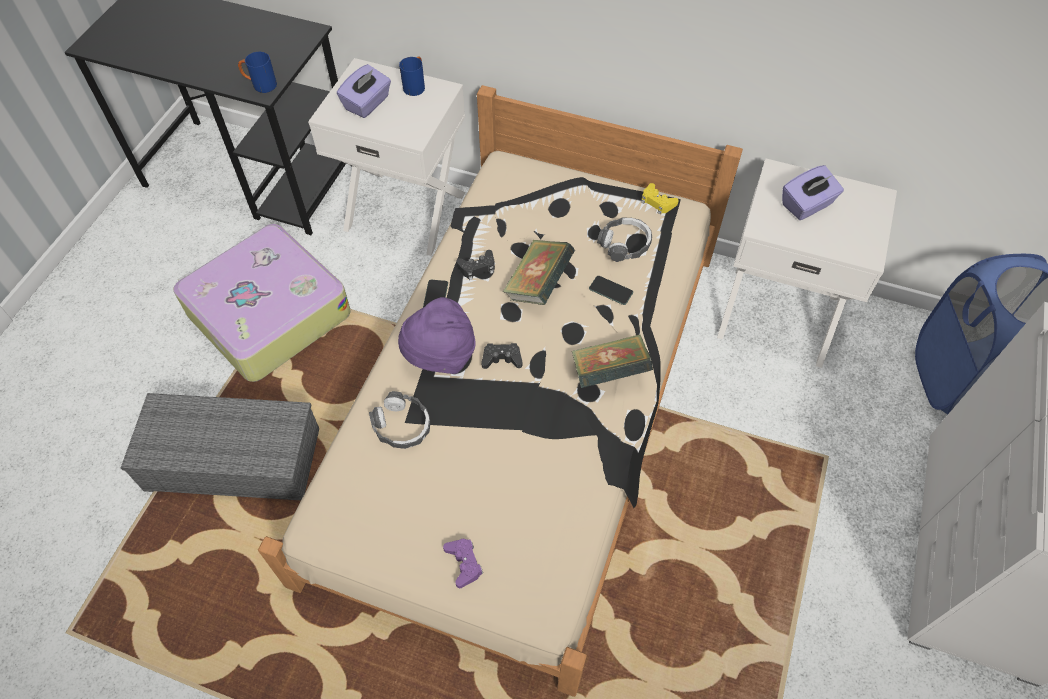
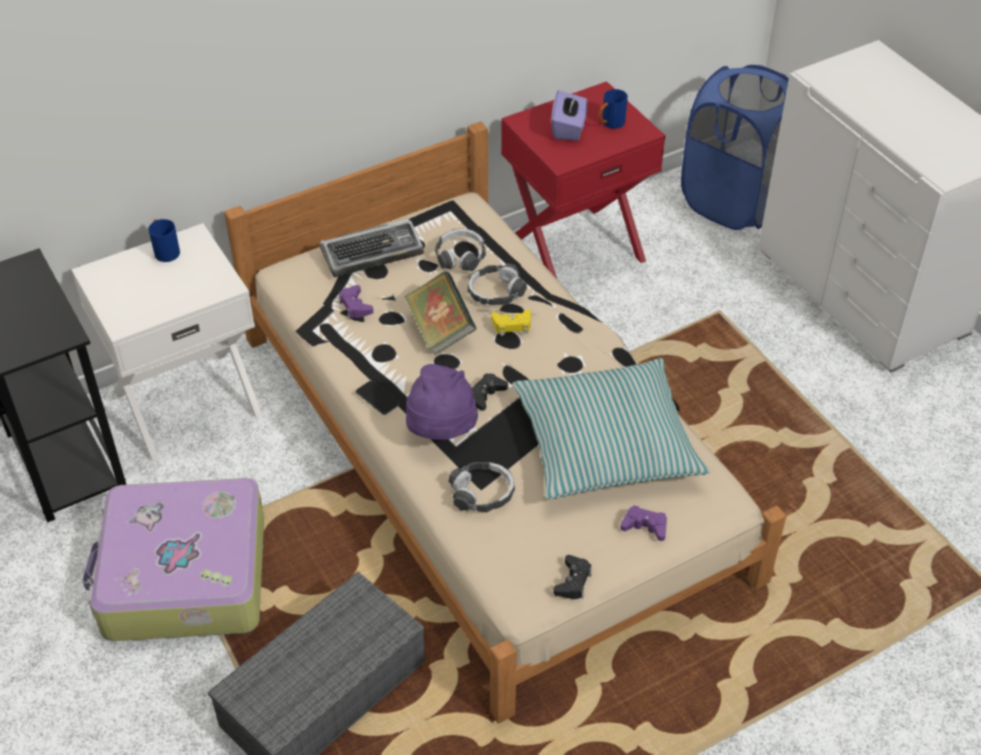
camera: 50 degrees left, 10 degrees down
(260, 85) = (53, 332): blue mug -> blue mug (610, 124)
(367, 104) = (144, 292): purple tissue box -> none
(477, 267) = (378, 354): black game controller -> black game controller (573, 581)
(510, 221) = (355, 306): none -> purple game controller
(528, 473) = (605, 443): none -> pillow
(573, 194) = (373, 252): none -> keyboard
(609, 373) = (569, 342): book -> none
(611, 290) = (495, 292): phone -> headphones
(657, 202) = (440, 213): yellow game controller -> yellow game controller (512, 325)
(778, 313) = (574, 249): white nightstand -> red nightstand

